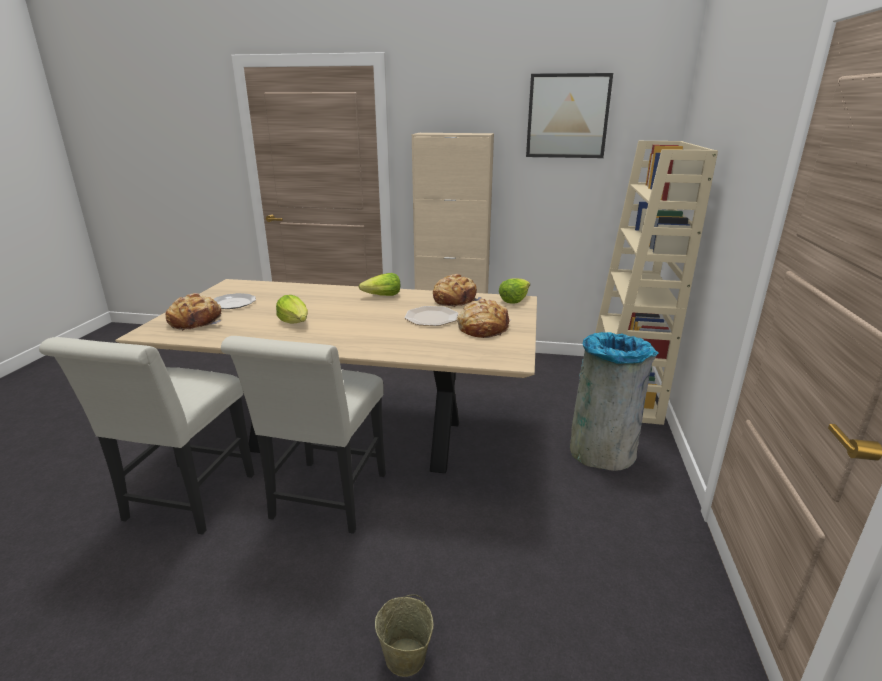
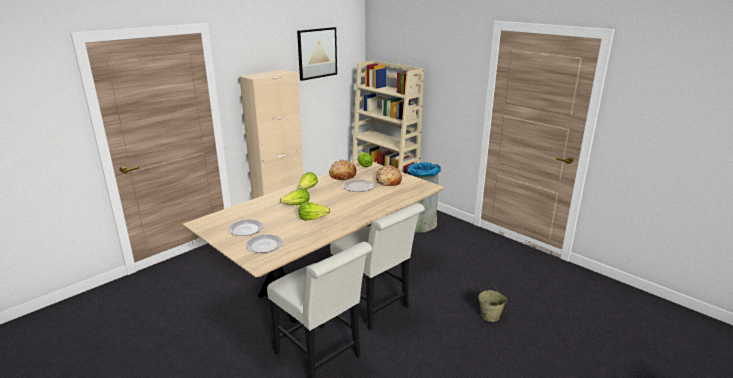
camera: 55 degrees left, 0 degrees up
(196, 321) = (263, 245): bread -> plate
(324, 305) = (297, 205): none -> lettuce

